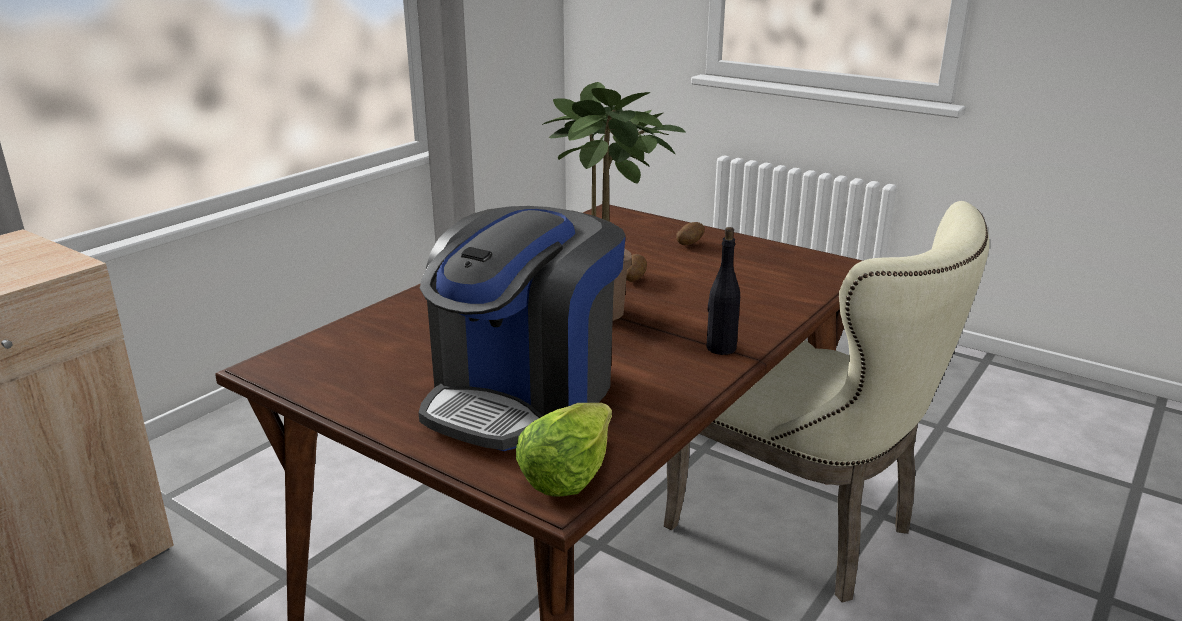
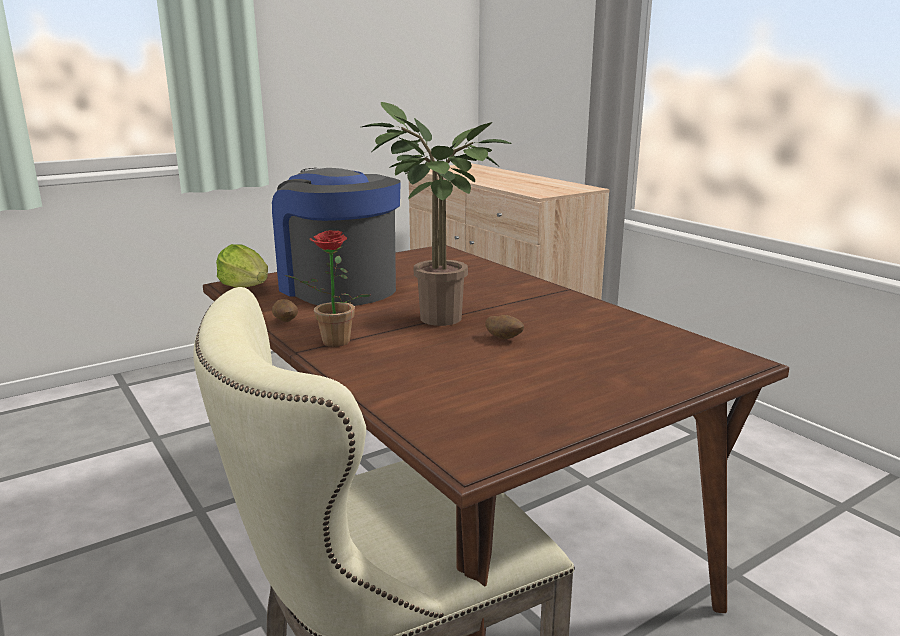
camera: 110 degrees right, 5 degrees down
(689, 244) = (597, 380): potato -> potato (286, 321)
(720, 348) = (331, 343): black bottle -> potted plant

